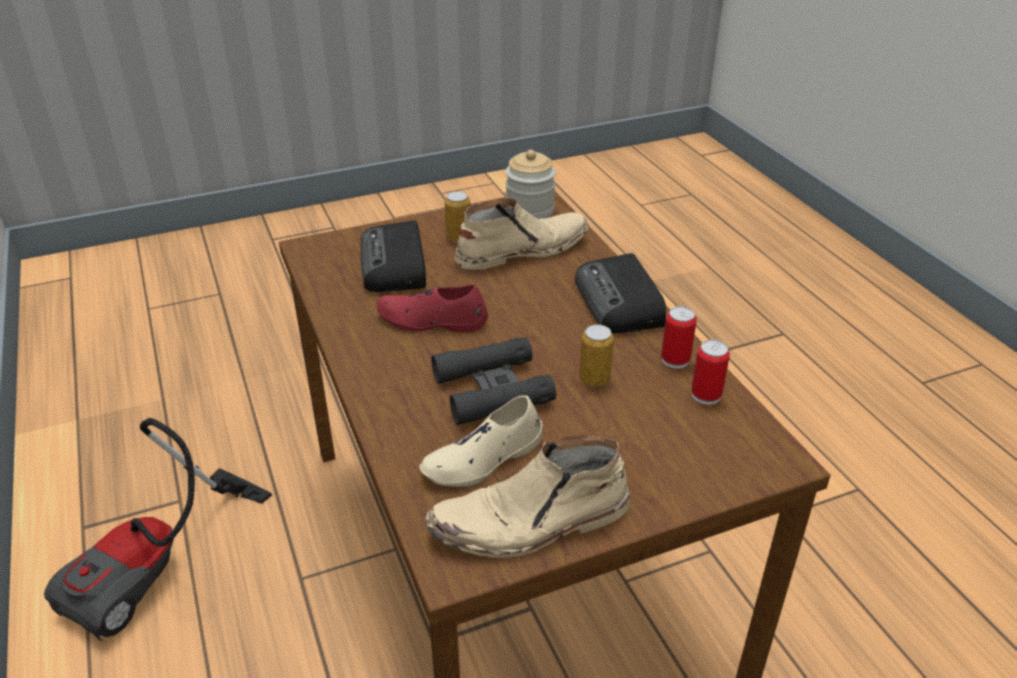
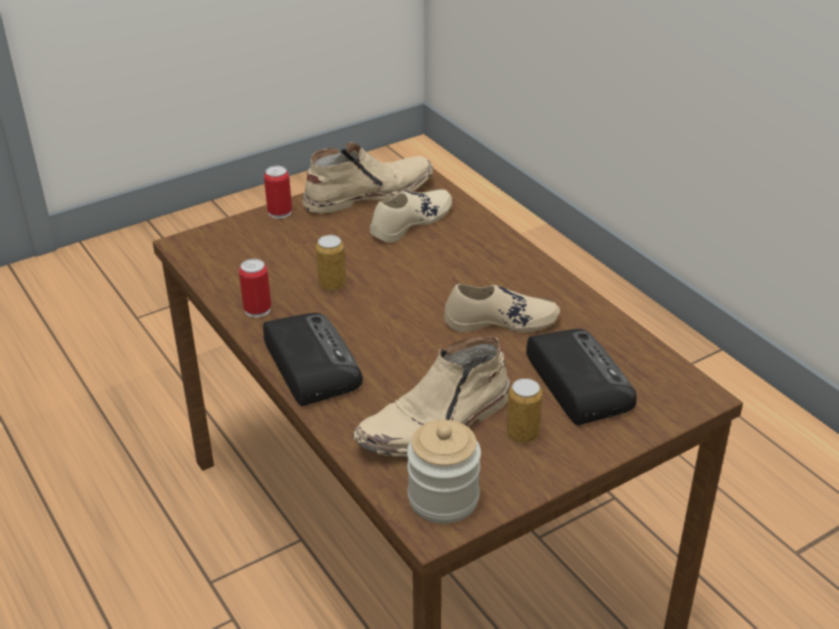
camera: 170 degrees right, 0 degrees up
(158, 570) = (751, 485): vacuum cleaner -> none
(432, 320) = (501, 321): red shoe -> beige shoe
(492, 389) = (419, 267): black binoculars -> none
(706, 395) = (234, 283): can -> can (280, 212)

